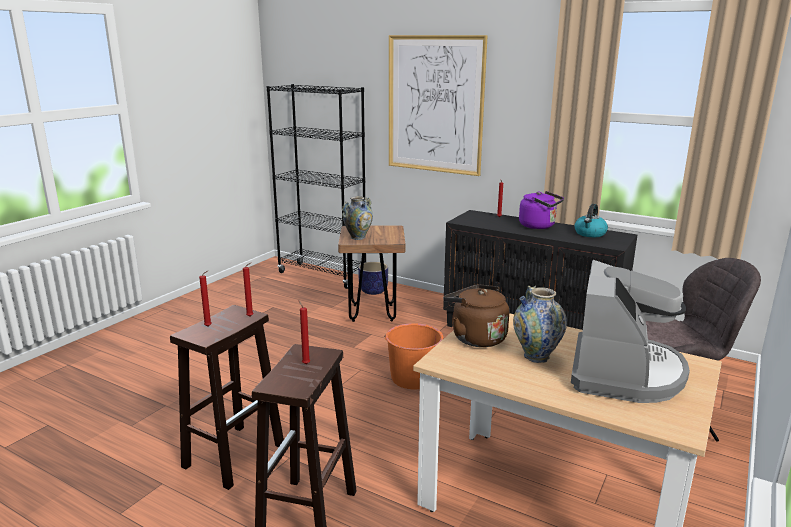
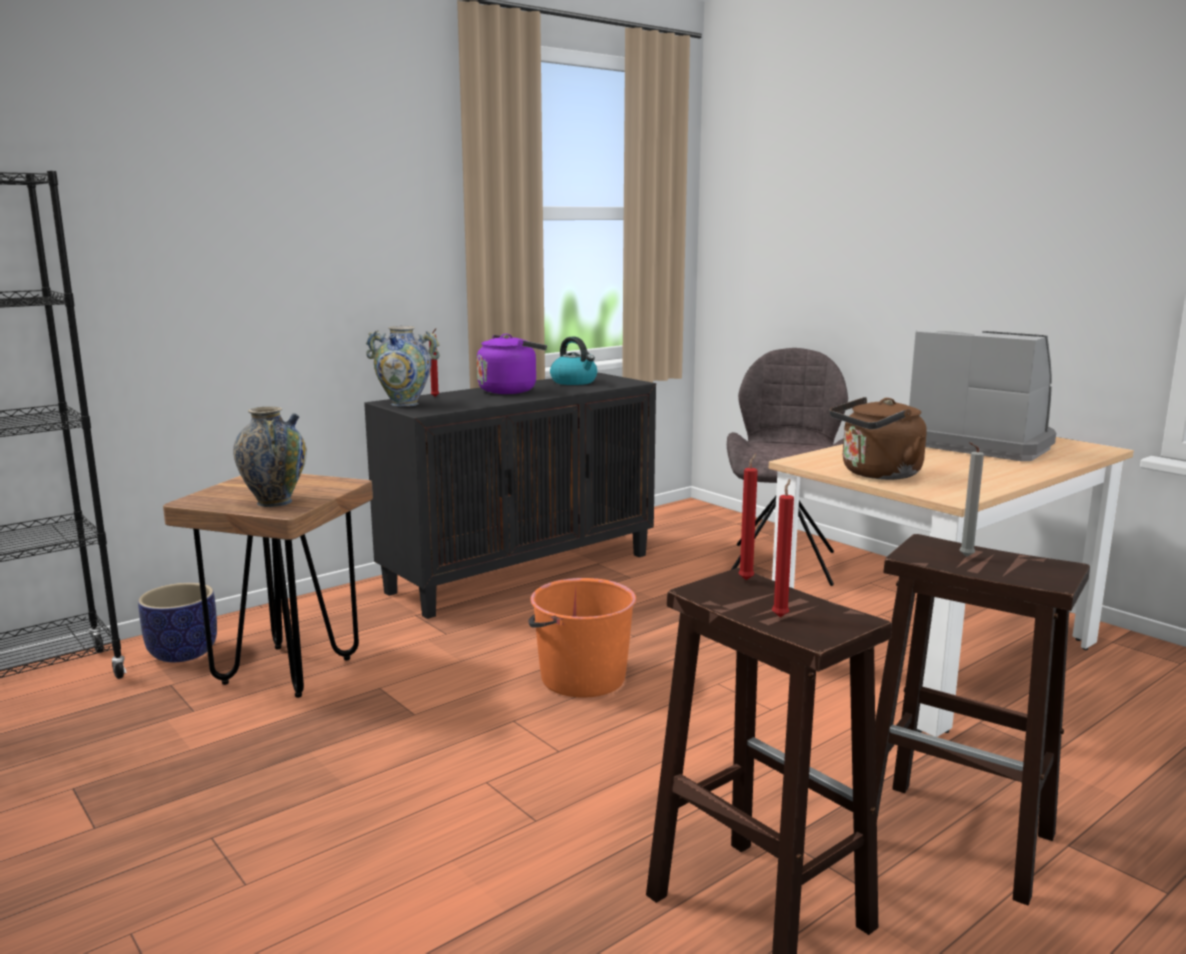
camera: 70 degrees left, 5 degrees down
(305, 363) = (964, 557): red candle -> grey candle
(435, 105) = (229, 210): picture -> none
(536, 356) = (938, 461): vase -> vase (404, 404)

